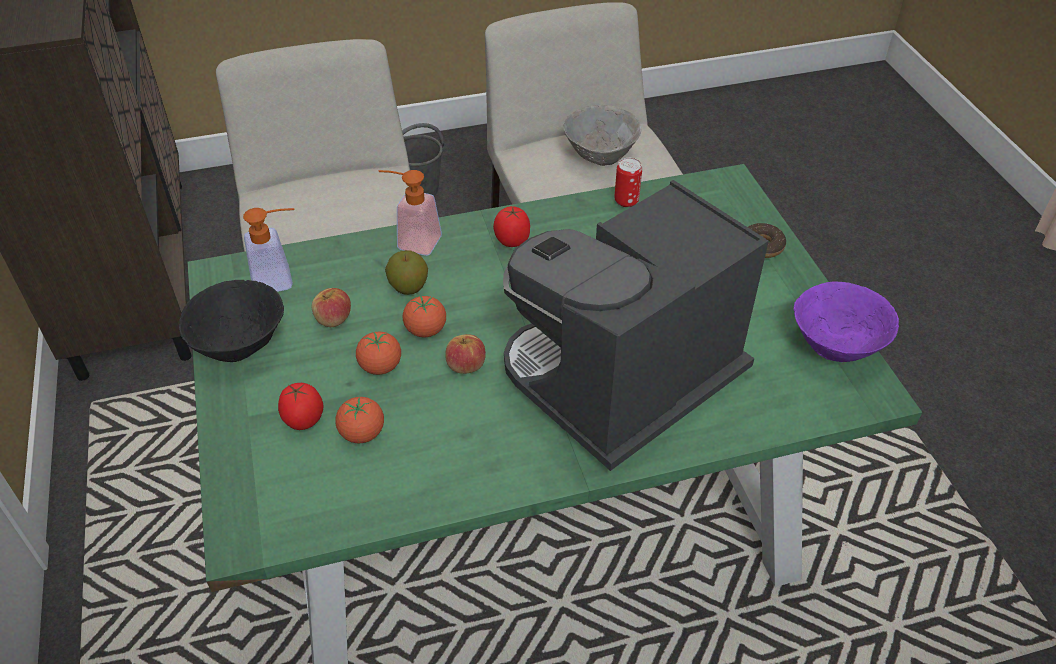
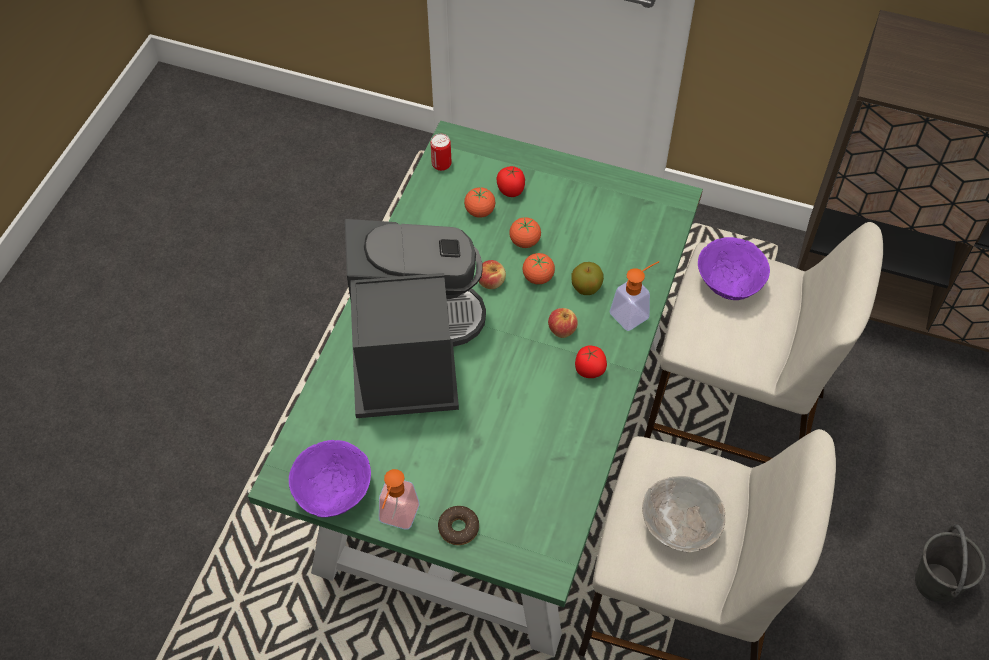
camera: 125 degrees right, 10 degrees up
(241, 344) = (597, 187): black bowl -> none
(280, 279) = (646, 226): soap dispenser -> soap dispenser (396, 519)
(304, 220) = (729, 284): none -> purple bowl
(333, 319) = (586, 237): apple -> apple (562, 329)
(626, 201) = (580, 473): can -> can (441, 165)

